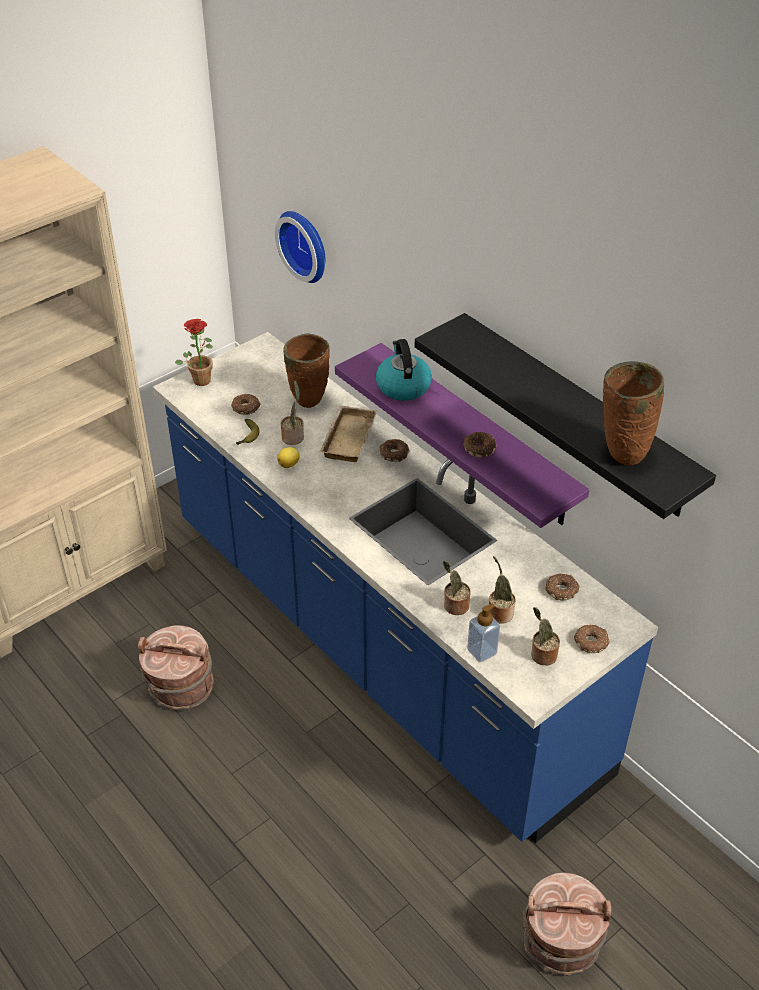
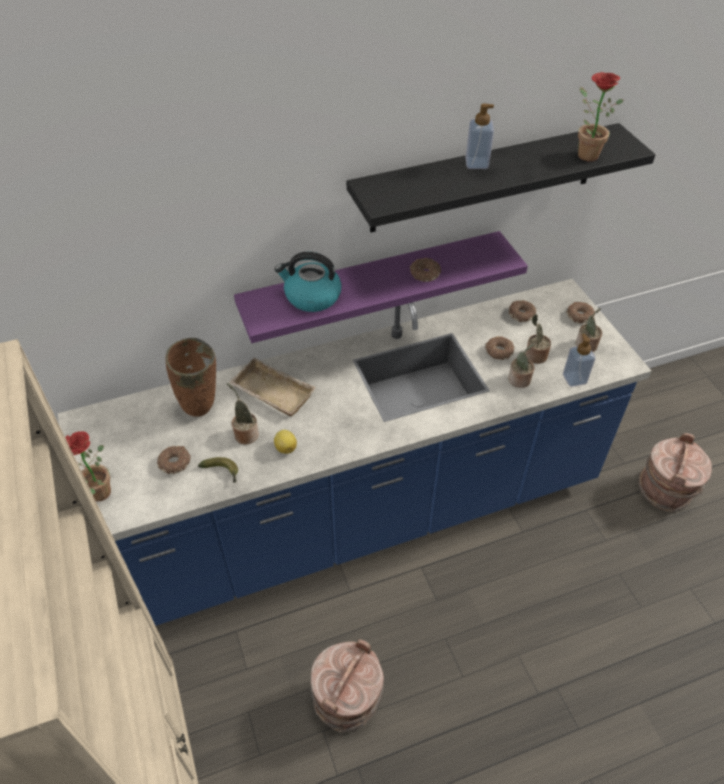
camera: 70 degrees left, 5 degrees up
(306, 244) = (89, 276): wall clock -> none
(393, 454) = (312, 366): donut -> donut (498, 352)
(547, 383) = (476, 163): none -> soap dispenser
(622, 454) = (584, 154): brown vase -> potted plant

